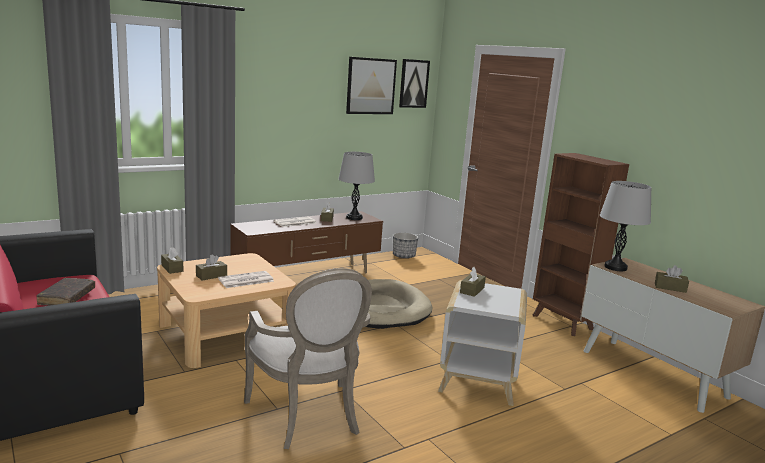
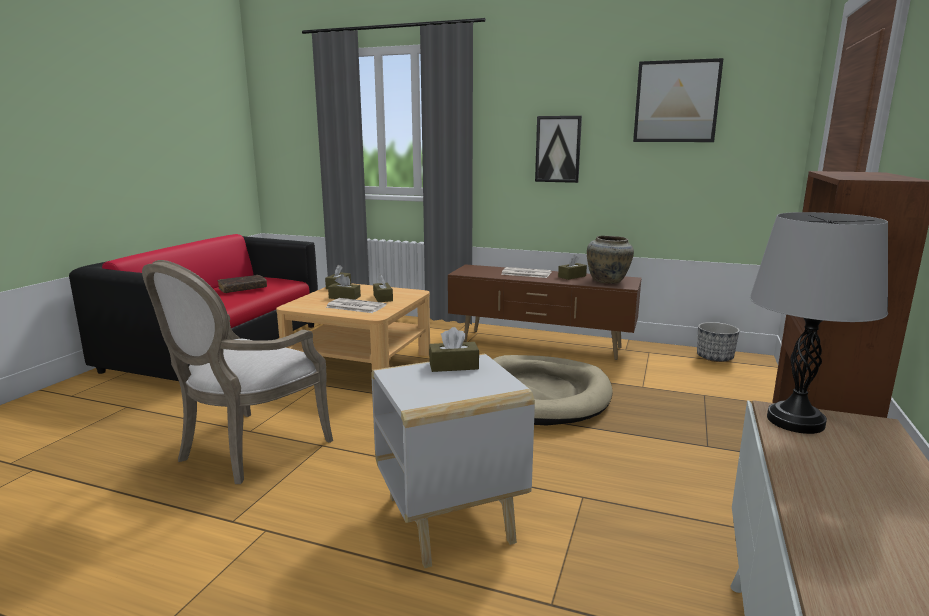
camera: 55 degrees right, 0 degrees up
(354, 218) = (608, 281): grey table lamp -> beige vase
(413, 83) = (760, 93): picture -> picture (558, 149)
(670, 287) = (823, 499): brown tissue box -> brown tissue box (383, 298)

